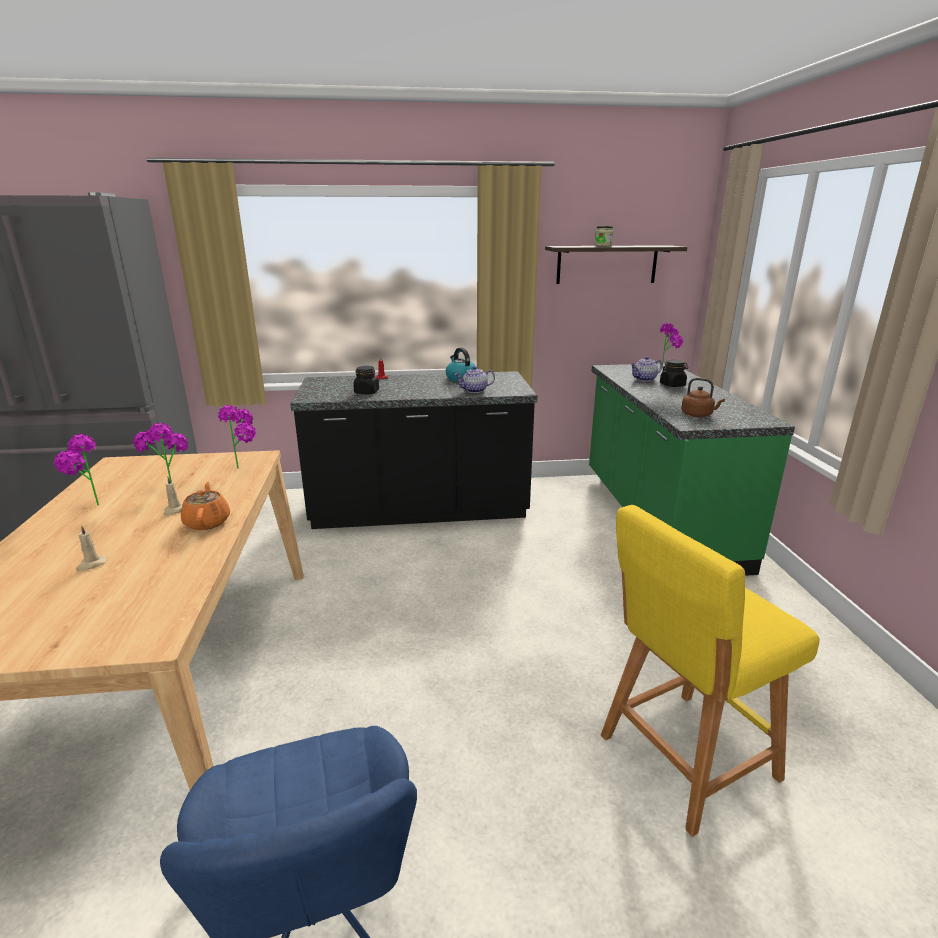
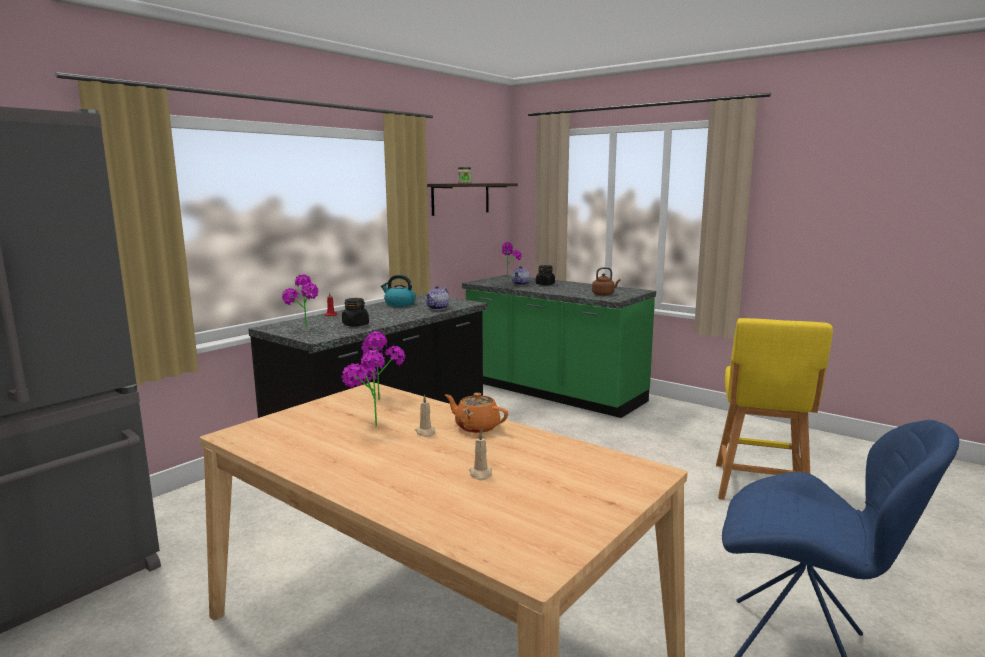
camera: 45 degrees left, 10 degrees down
(87, 508) = (338, 460): potted plant -> potted plant (304, 328)

